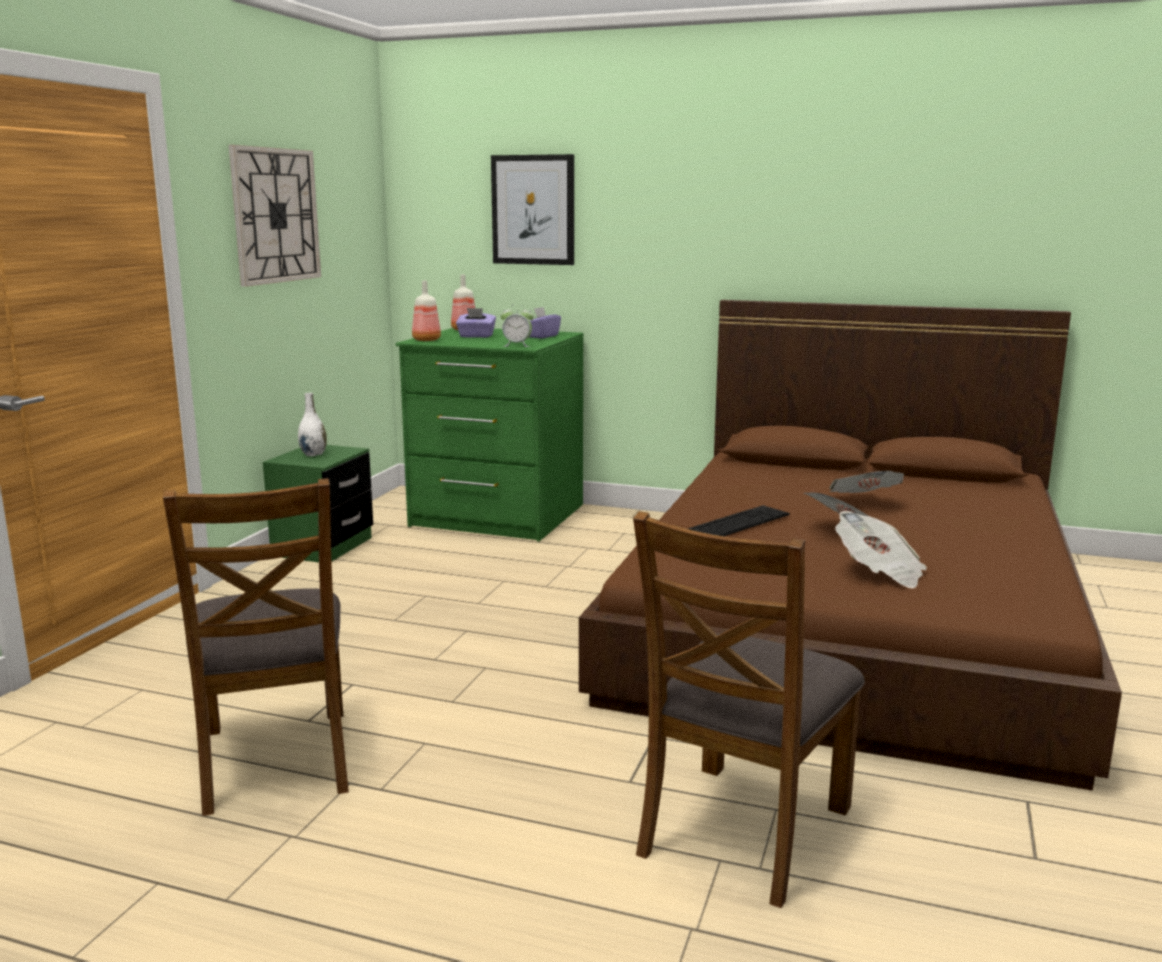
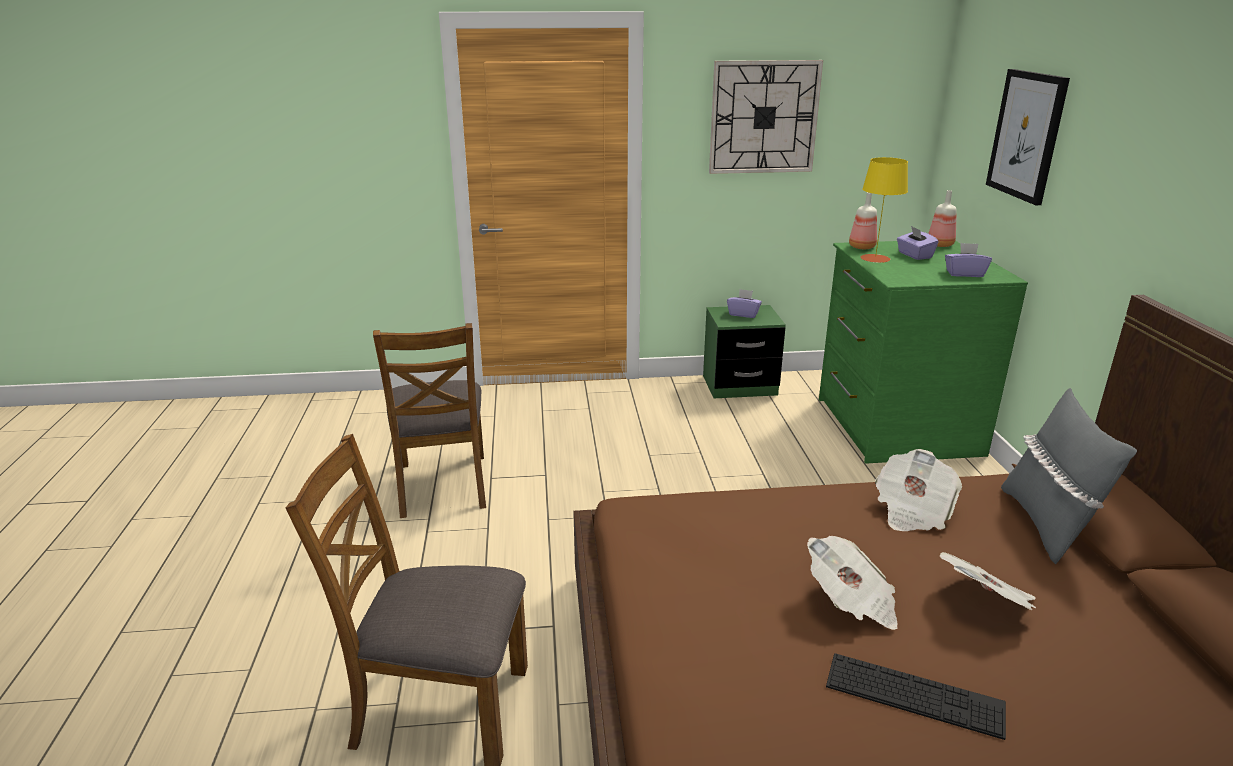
camera: 65 degrees right, 10 degrees up
(275, 759) = (442, 485): brown chair -> brown chair turned 60 degrees counterclockwise
(313, 454) = (743, 314): white vase -> purple tissue box
(463, 342) = (875, 258): none -> yellow table lamp
(517, 345) = (896, 276): alarm clock -> none
(738, 523) = (798, 528): keyboard -> keyboard (914, 695)
(785, 469) = (1047, 524): none -> grey pillow
(879, 573) = (742, 646): newspaper -> newspaper (912, 511)

